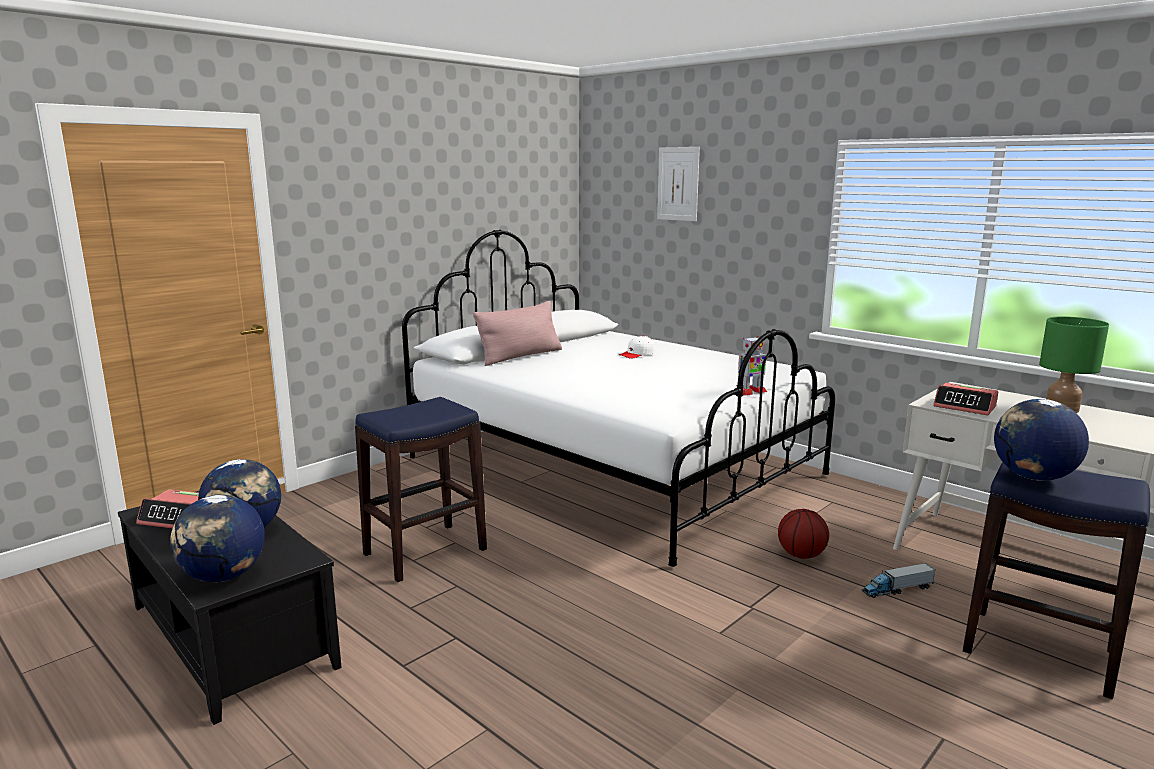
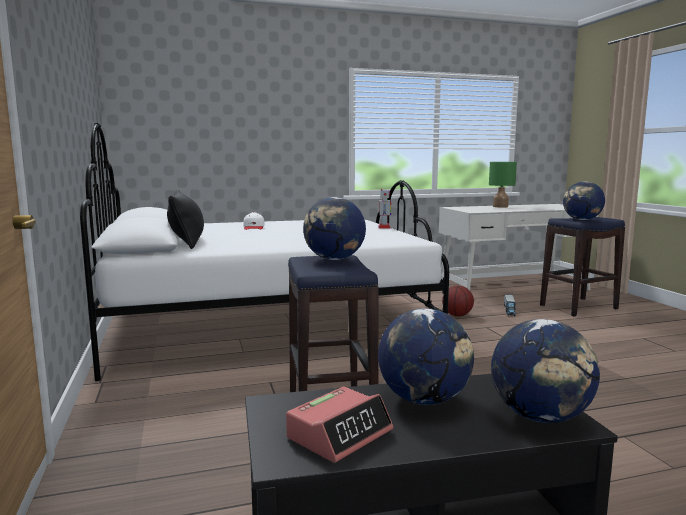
camera: 60 degrees left, 5 degrees down
(437, 409) = (334, 259): none -> globe
(520, 356) = (187, 241): pink pillow -> black pillow
(678, 184) = (221, 94): picture -> none
(965, 407) = (483, 210): alarm clock -> none

